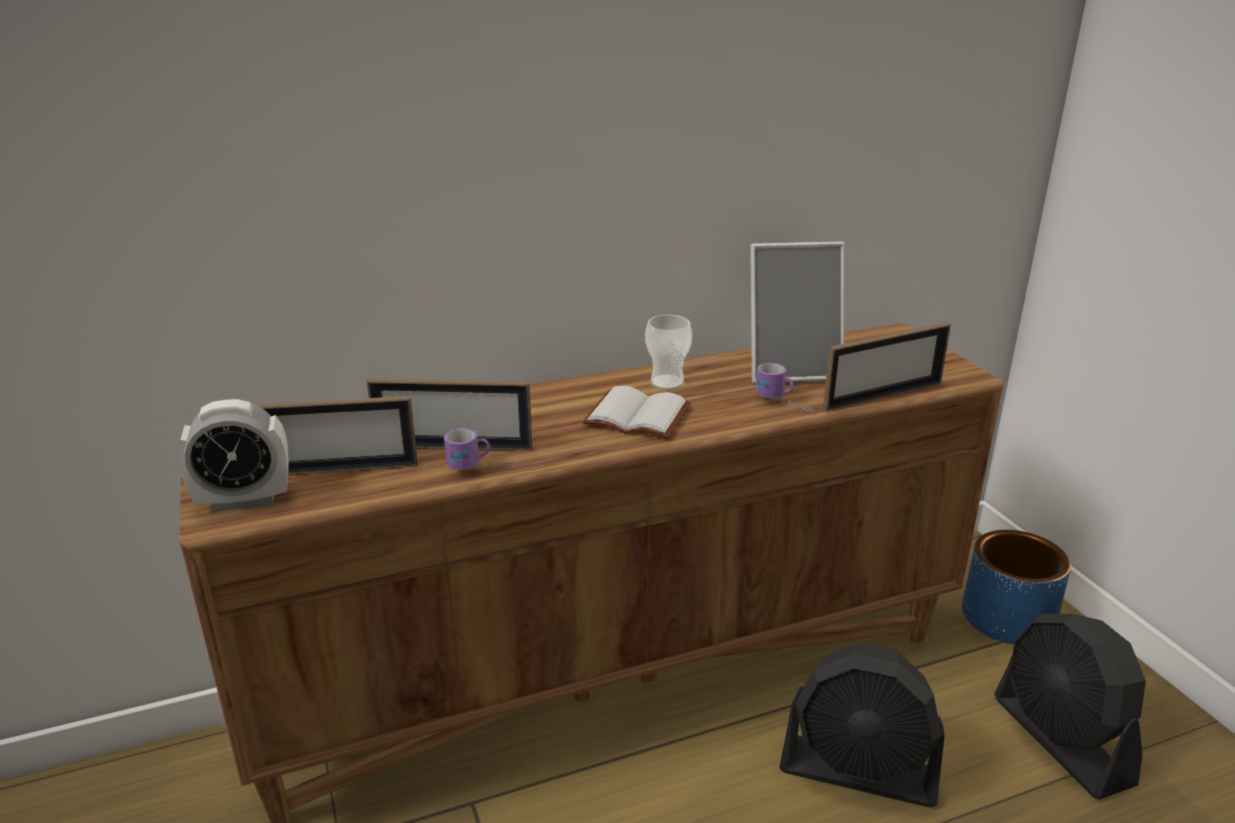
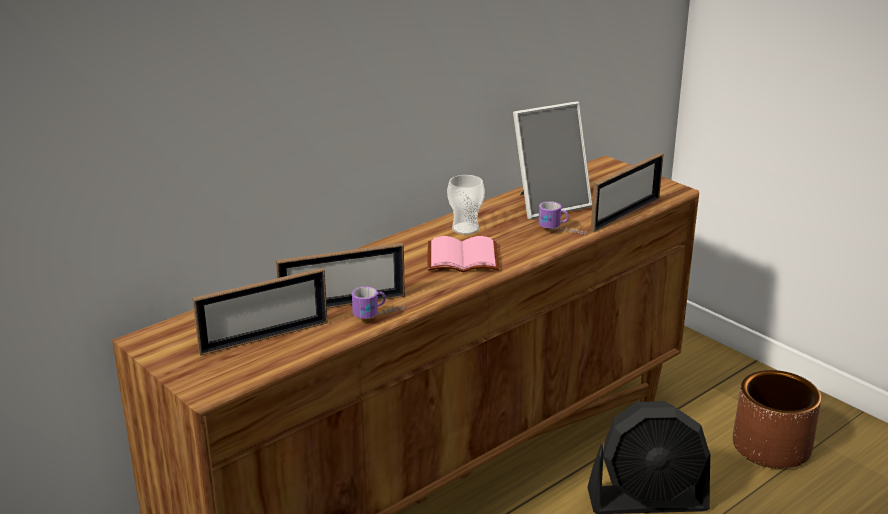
camera: 20 degrees left, 0 degrees up
(244, 500) = (214, 372): alarm clock -> none
(639, 415) = (464, 257): white book -> pink book
(1008, 619) = (705, 373): blue planter -> none
(1061, 741) = (772, 447): black fan -> brown planter

